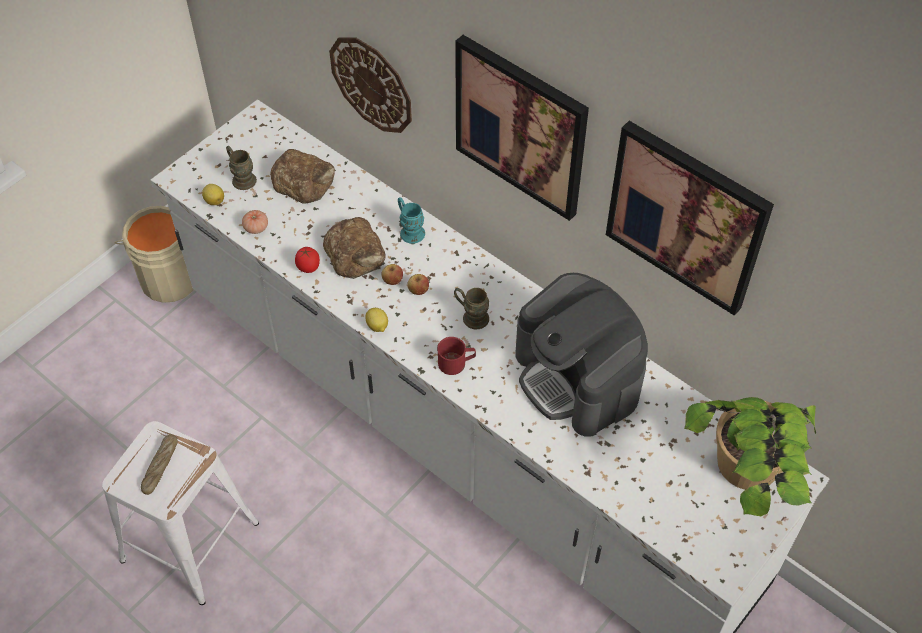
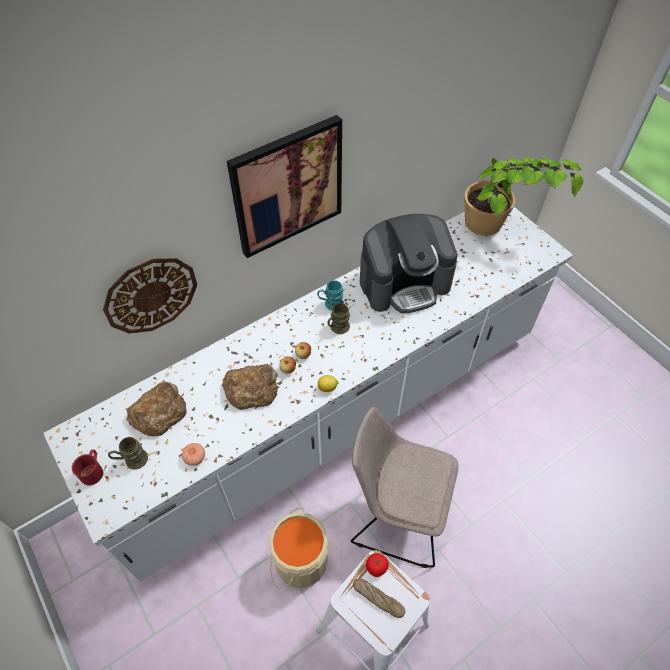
camera: 75 degrees left, 0 degrees up
(170, 276) = (106, 608): beige bucket -> beige bucket (298, 561)
(214, 200) = (148, 487): lemon -> none
(308, 268) = (254, 424): tomato -> tomato (376, 568)
(339, 541) = (397, 513): none -> beige chair
(409, 230) = (244, 348): turquoise mug -> turquoise mug (330, 304)
(456, 363) = (375, 346): red mug -> red mug (93, 470)
(686, 217) = (409, 124): picture -> none

